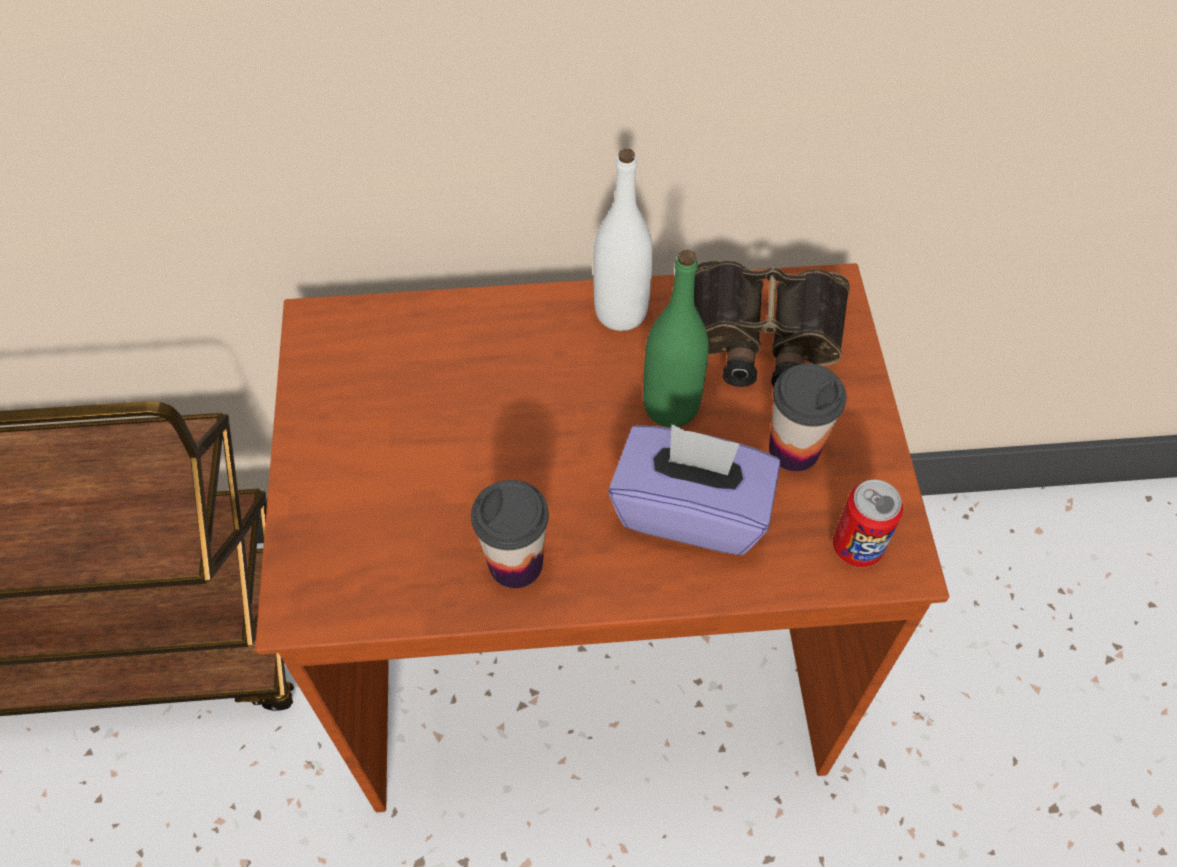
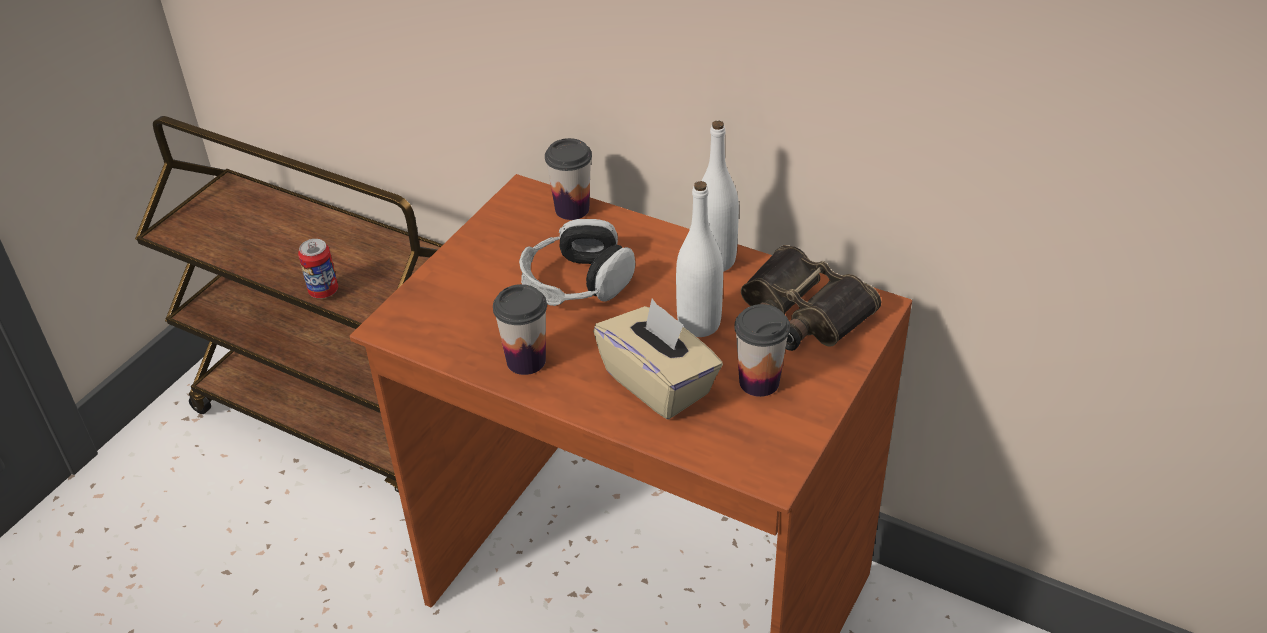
camera: 35 degrees right, 15 degrees down
(398, 319) = (572, 209): none -> cup
(487, 420) = (576, 282): none -> headphones
(671, 406) = (699, 324): green bottle -> white bottle
(691, 510) = (659, 383): purple tissue box -> beige tissue box
(857, 547) = (750, 452): can -> can (323, 291)

